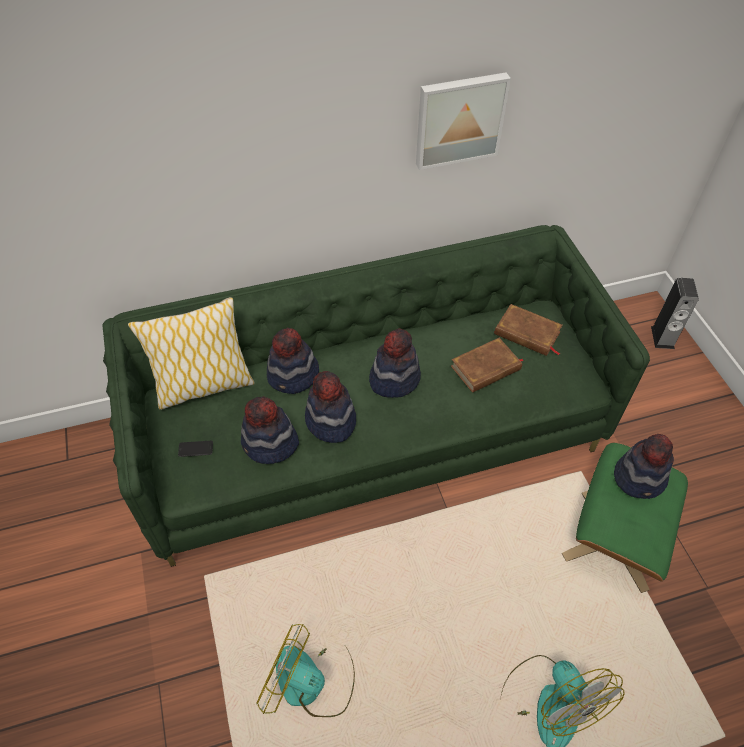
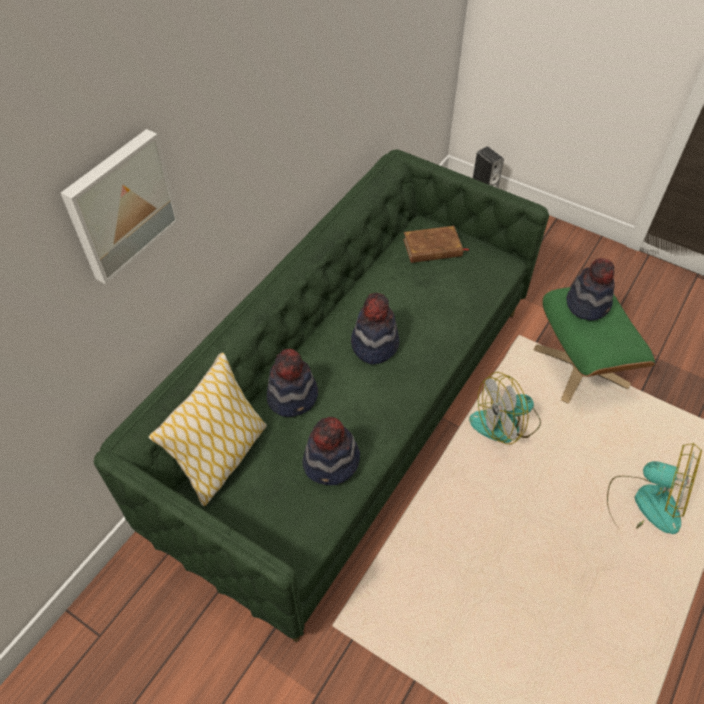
camera: 40 degrees left, 0 degrees up
(195, 449) = (273, 513): phone -> none
(311, 682) = (493, 630): fan -> fan (505, 423)
(330, 421) = (360, 410): hat -> none
(459, 119) = (319, 85): picture -> picture (120, 205)
(486, 368) = (431, 292): brown book -> none

